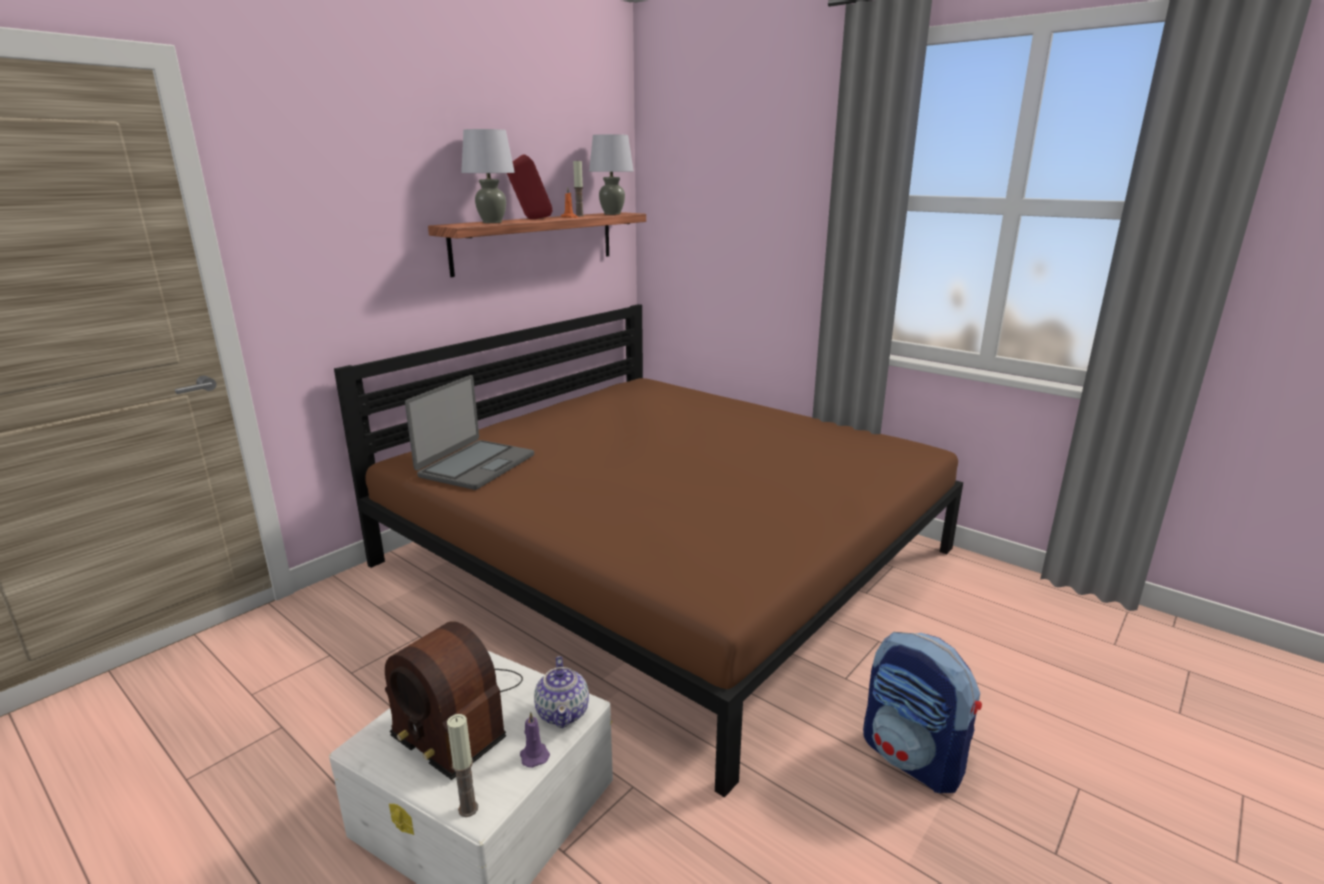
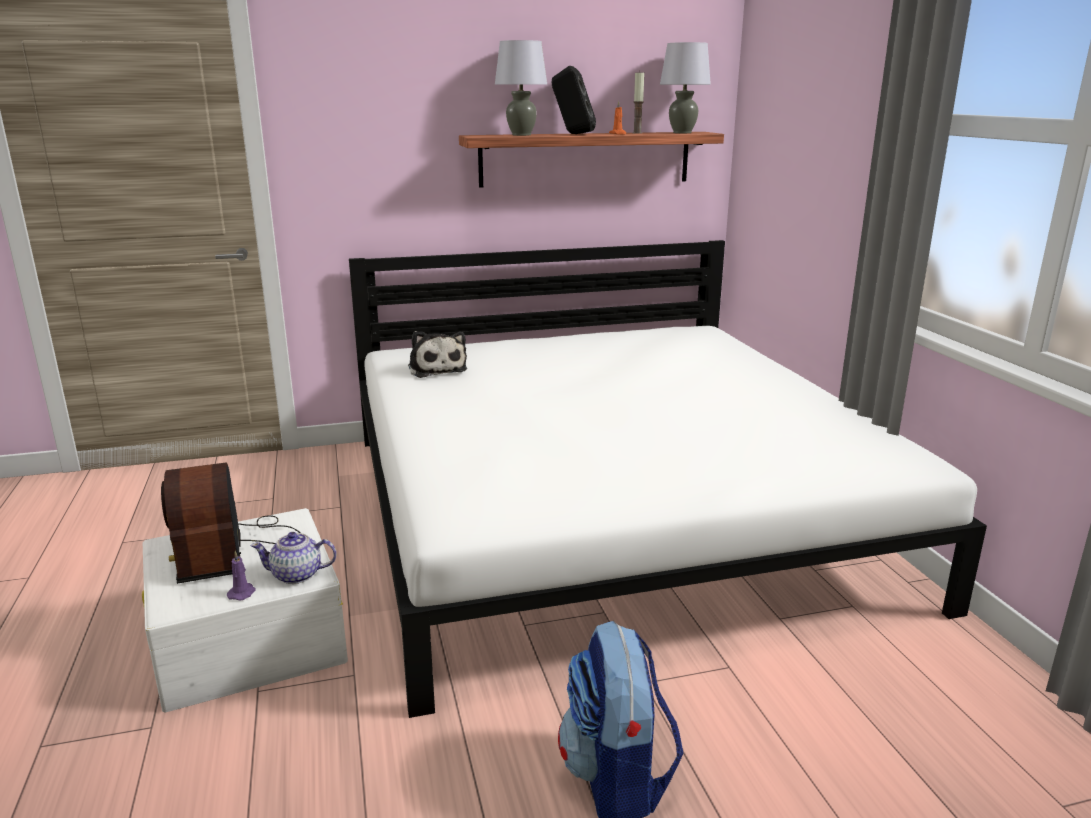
camera: 35 degrees right, 0 degrees up
(468, 808) = (165, 605): candle -> none
(475, 466) = (436, 369): laptop -> plush toy
(531, 219) = (573, 134): red speaker -> black speaker
(563, 712) = (297, 575): teapot -> teapot turned 60 degrees clockwise
(666, 556) = (608, 512): brown bed -> white bed

